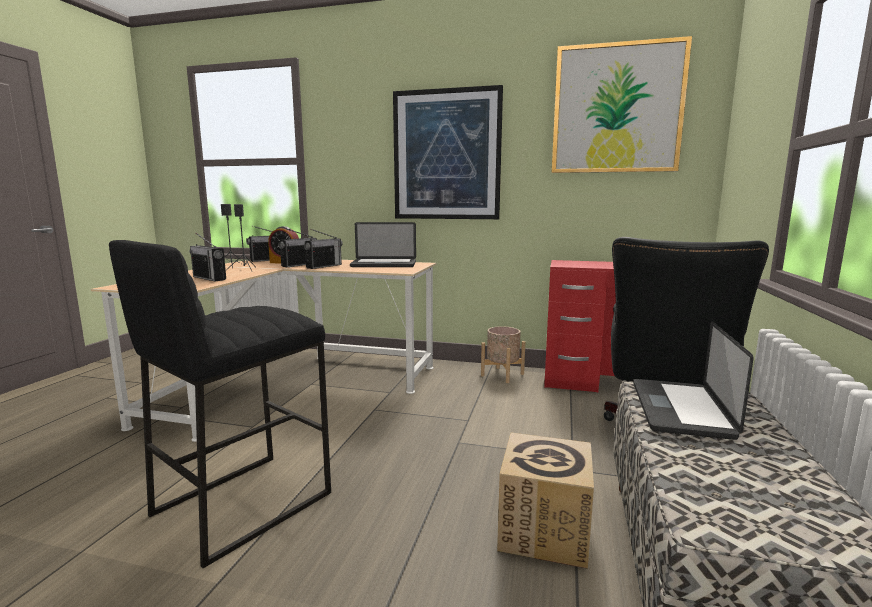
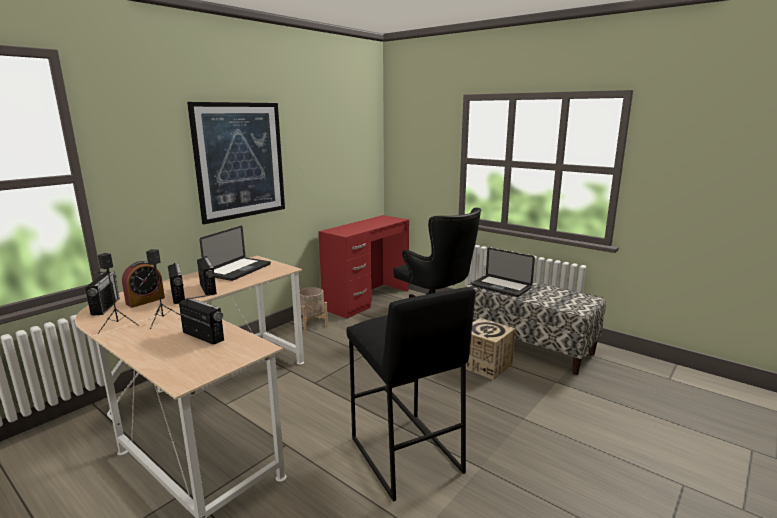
camera: 65 degrees left, 5 degrees up
(209, 278) = (203, 336): radio -> radio turned 120 degrees counterclockwise
(617, 109) = (339, 123): picture -> none

